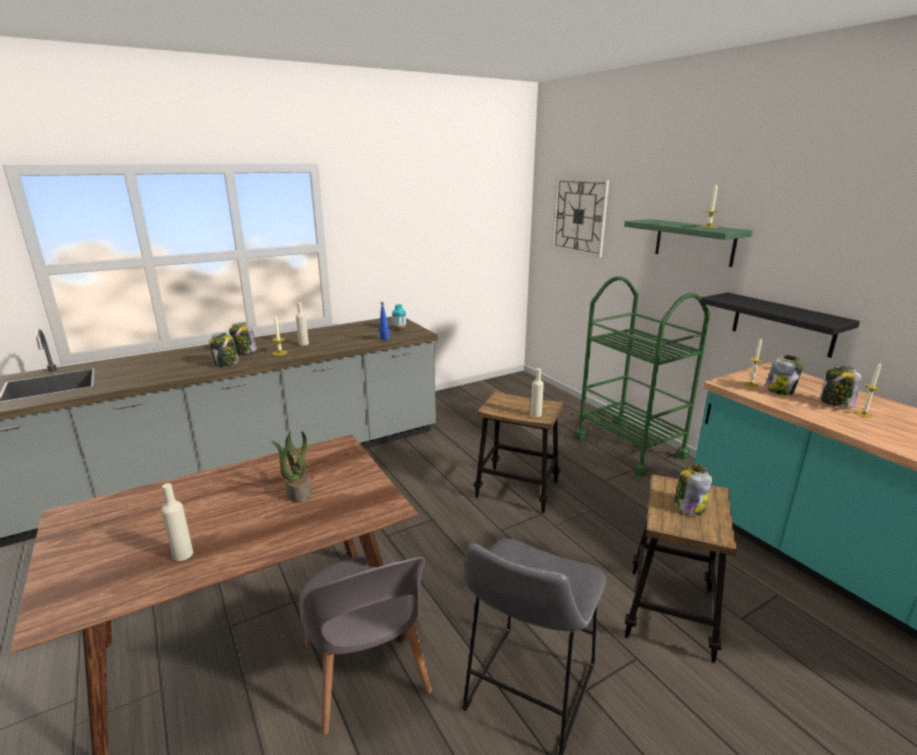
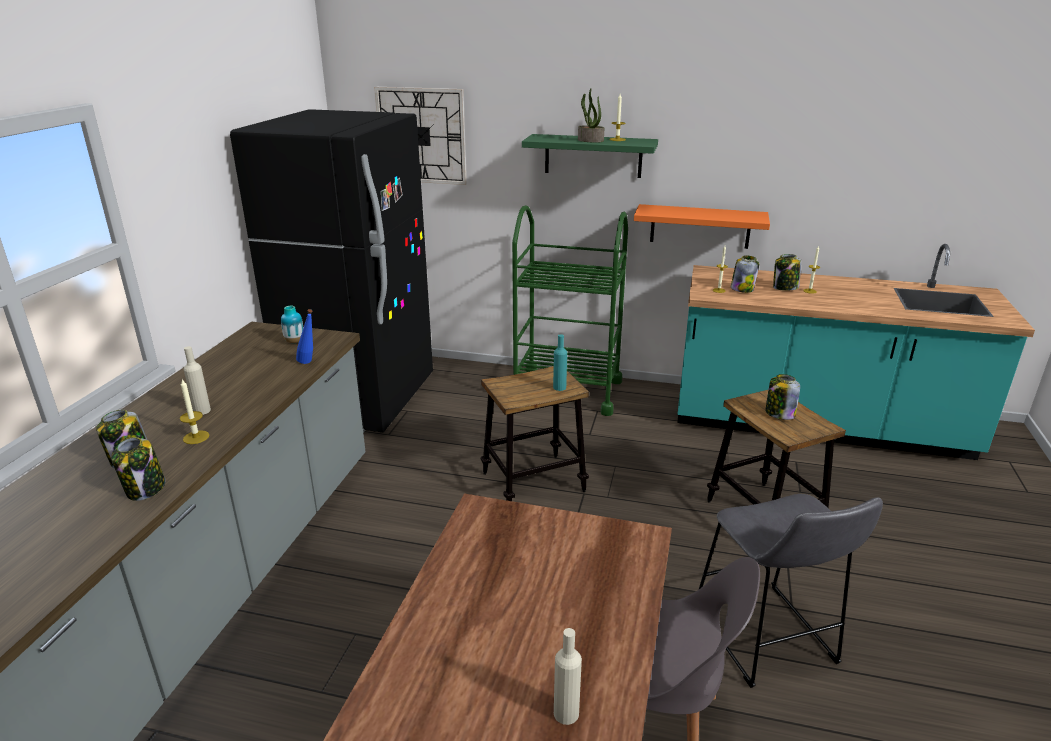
camera: 45 degrees left, 5 degrees up
(298, 492) = (540, 580): potted plant -> potted plant (590, 140)
(486, 398) = (362, 399): none -> black fridge
(536, 414) = (559, 387): beige bottle -> turquoise bottle
(782, 324) = (700, 226): black shelf -> orange shelf

